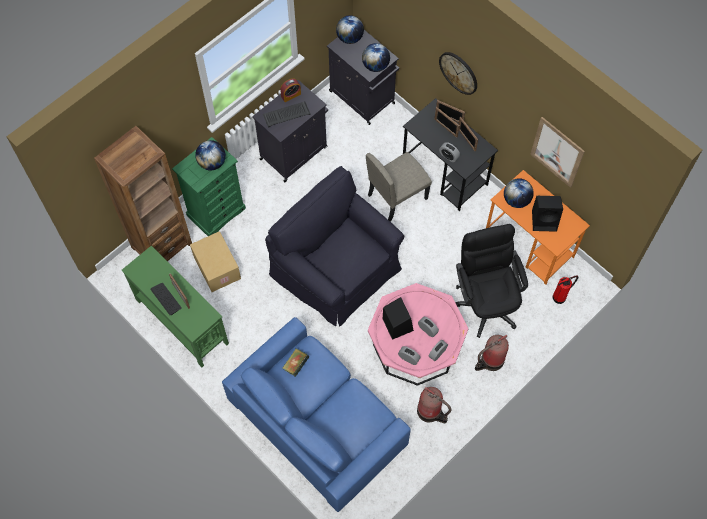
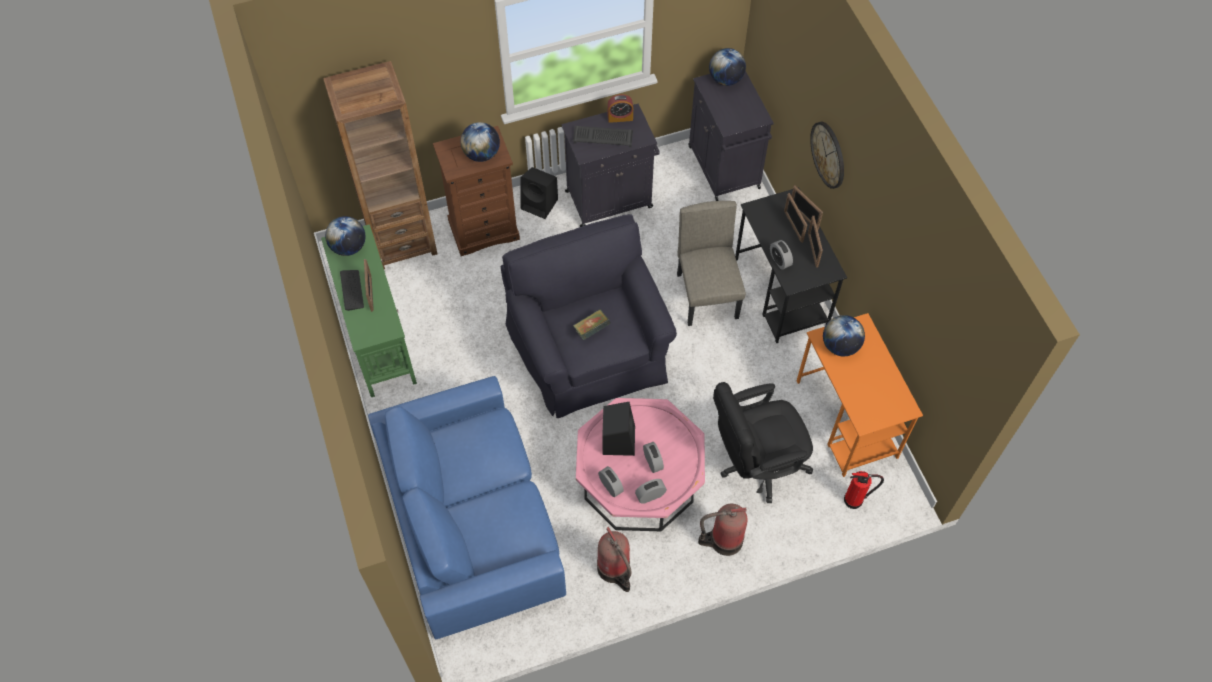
camera: 25 degrees right, 5 degrees down
(216, 211) = (484, 230): green dresser -> brown dresser
(216, 267) = (449, 291): cardboard box -> none
(296, 365) = (469, 435): book -> book (591, 330)
(375, 65) = (740, 121): globe -> globe (349, 247)
(397, 196) = (707, 296): beige chair -> beige chair turned 90 degrees clockwise
(486, 300) = (755, 464): black office chair -> black office chair turned 120 degrees counterclockwise
(545, 220) = (865, 385): black speaker -> black speaker (540, 204)
(557, 152) = (908, 295): picture -> none

